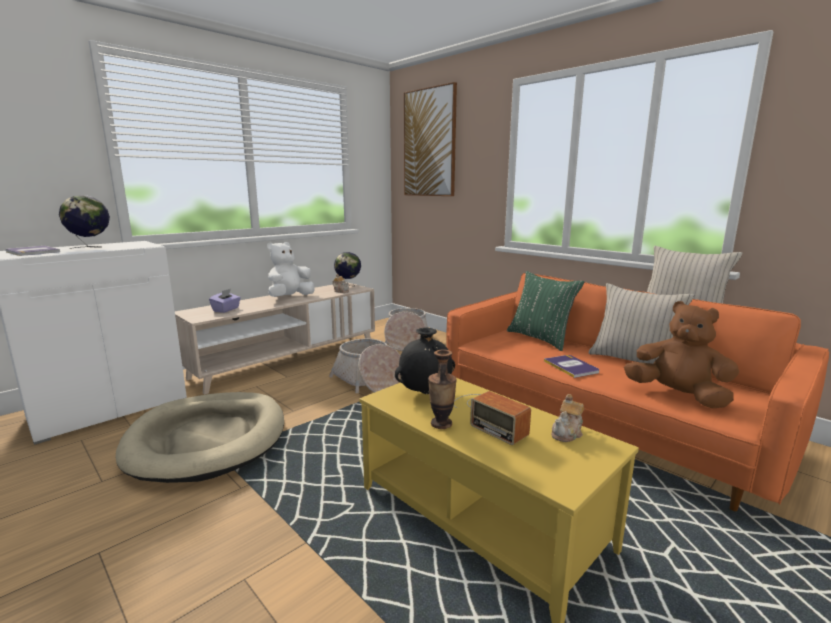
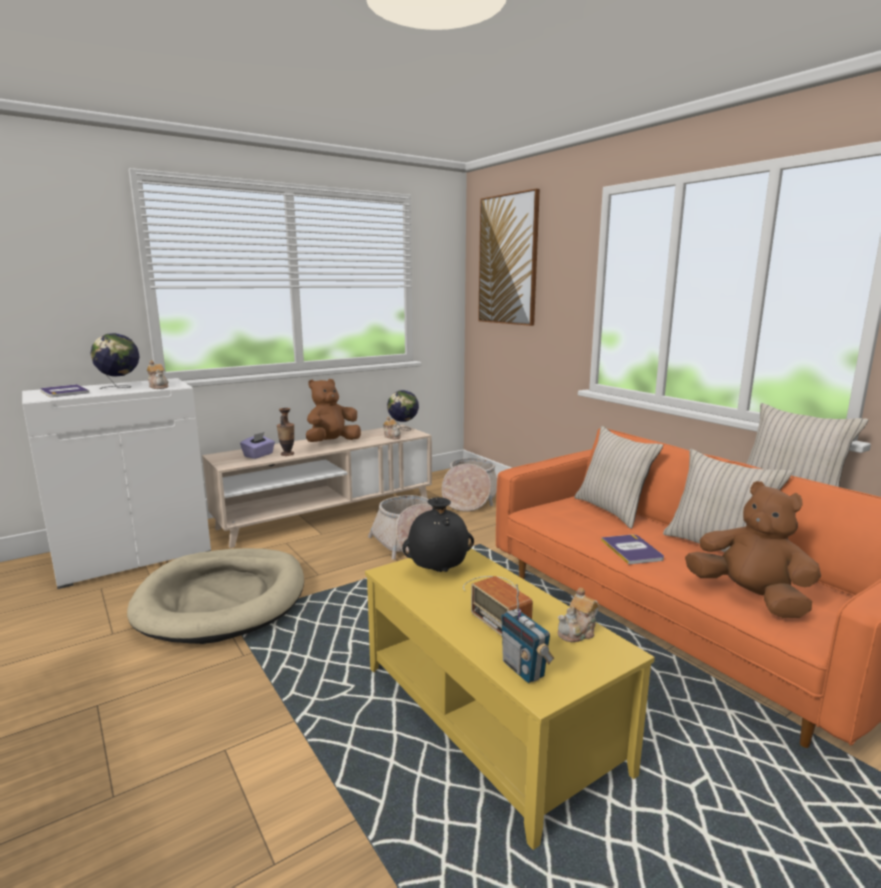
camera: 10 degrees right, 0 degrees up
(131, 246) = (159, 387): none -> teapot
(290, 297) = (332, 442): white plush toy -> brown plush toy
(441, 424) = (440, 608): vase -> vase (287, 454)
(538, 469) = (523, 669): none -> radio
(540, 338) = (612, 510): green pillow -> beige pillow

